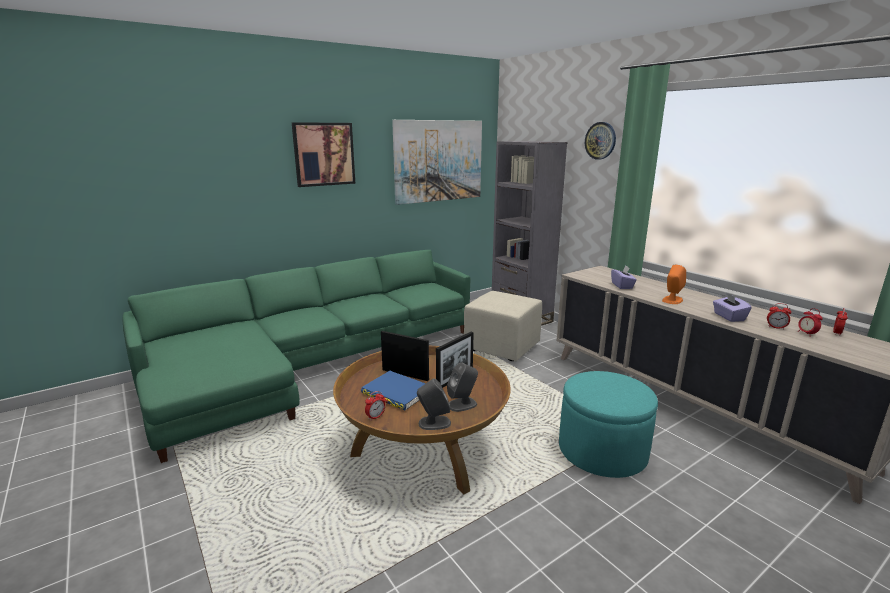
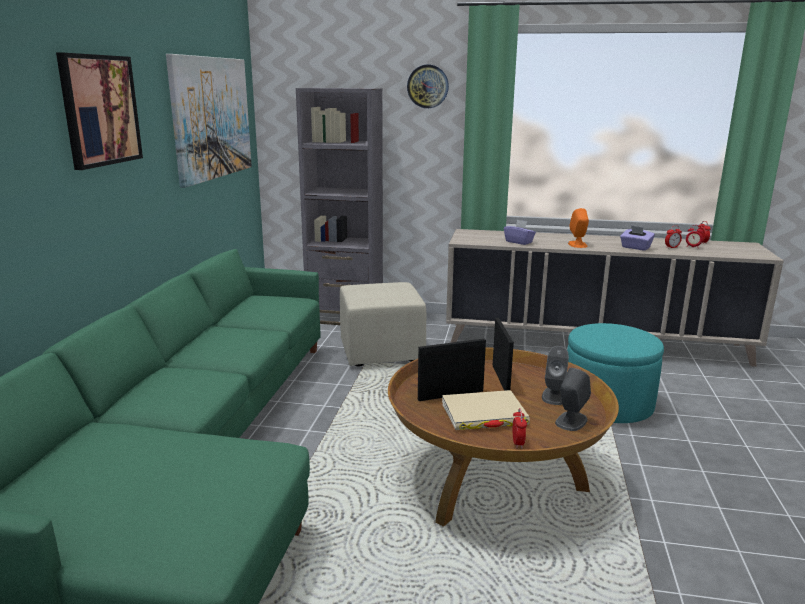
camera: 45 degrees left, 0 degrees up
(396, 393) = (484, 414): blue book -> beige book

